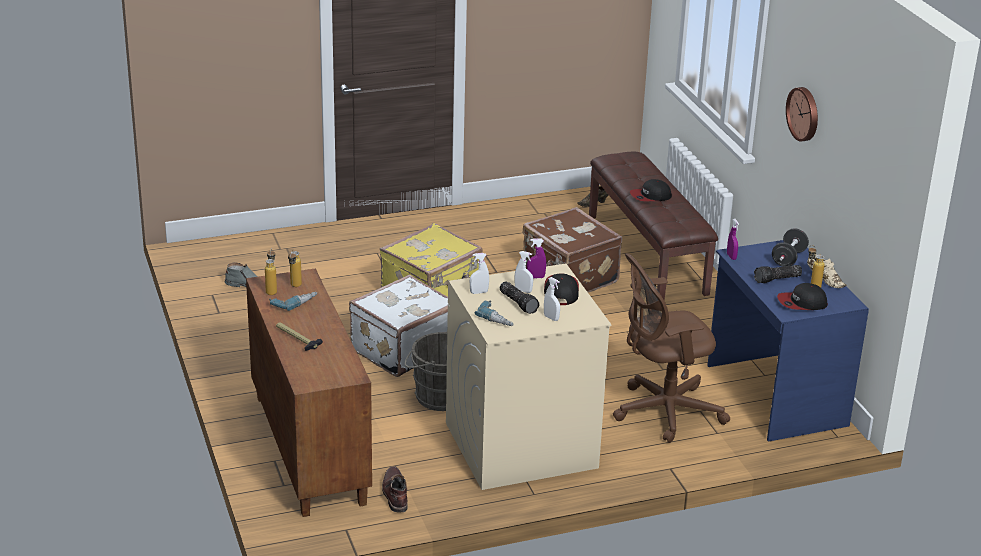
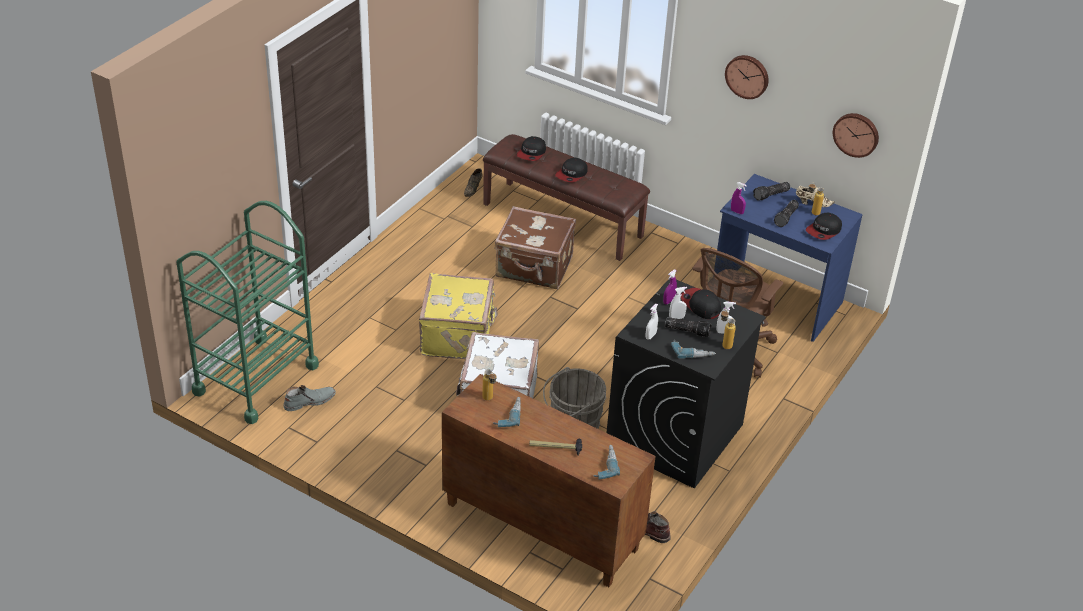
camera: 40 degrees left, 10 degrees up
(232, 255) = (256, 379): none -> green cart
(272, 290) = (477, 413): bottle -> bottle (724, 344)
(317, 367) = (604, 465): none -> power drill
(520, 446) = (674, 436): beige washing machine -> black washing machine
(635, 169) = (531, 153): none -> cap
(788, 258) = (771, 195): black dumbbell -> flashlight
(873, 201) = (856, 134): none -> wall clock

